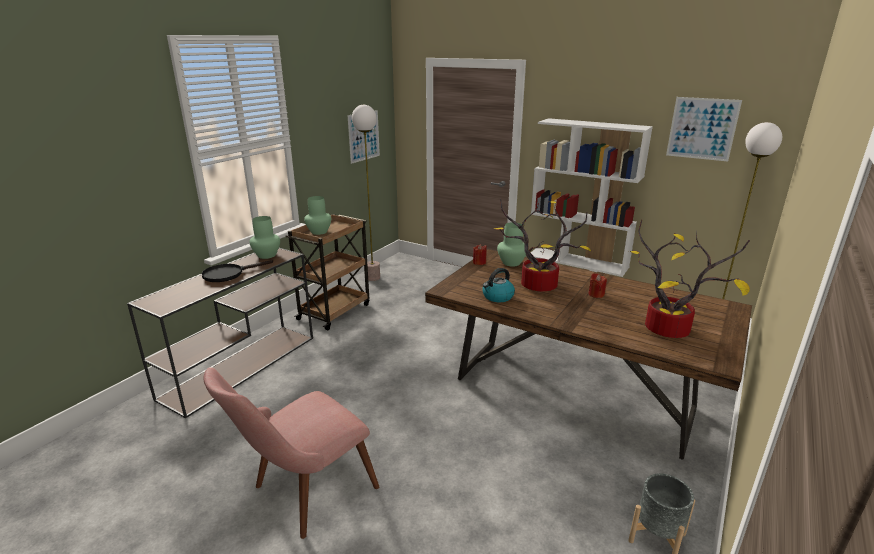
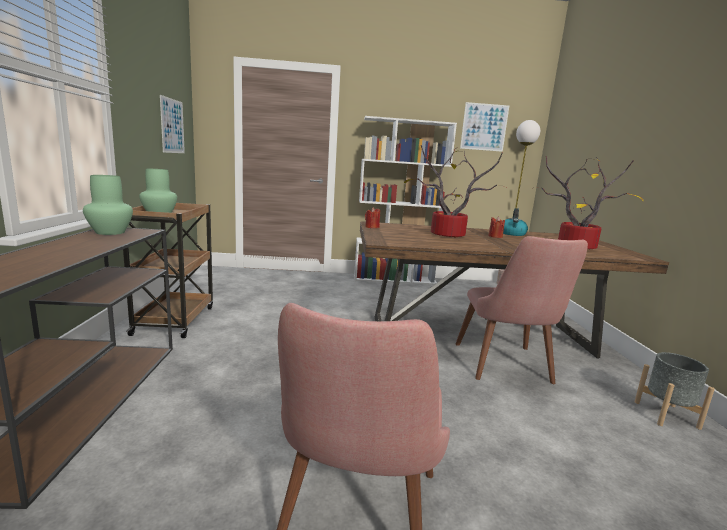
camera: 35 degrees left, 10 degrees down
(229, 274) = (71, 248): black frying pan -> none
(373, 278) = (192, 287): floor lamp -> none
(497, 297) = (433, 242): kettle -> kettle (512, 234)
(511, 263) = (397, 226): green vase -> none
(552, 435) = (507, 369): none -> pink chair

